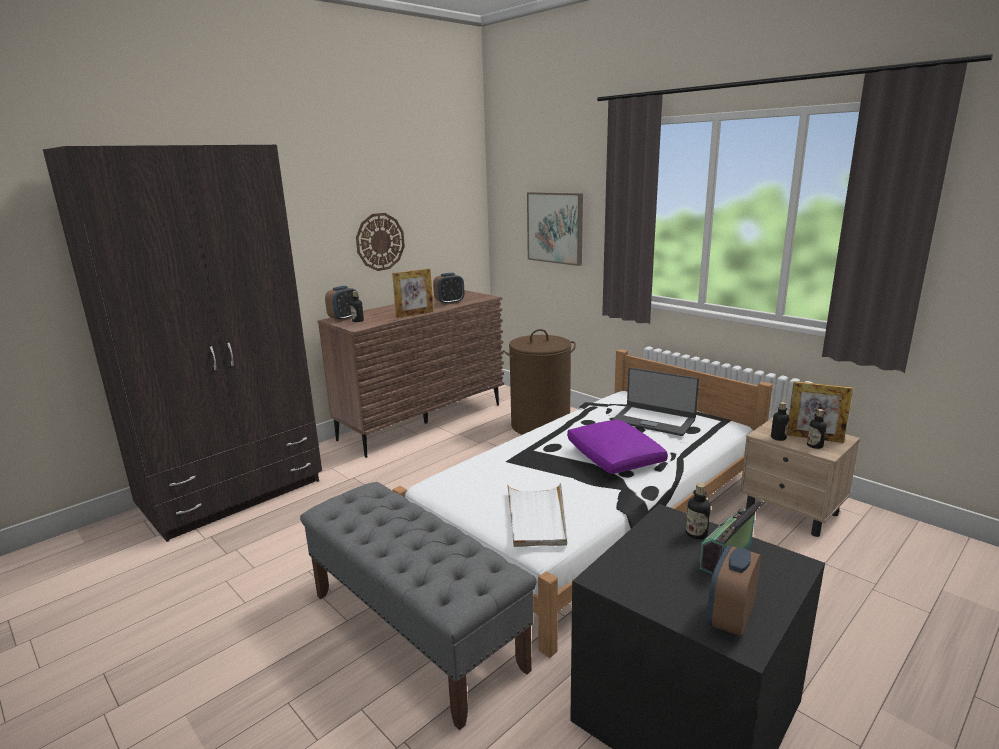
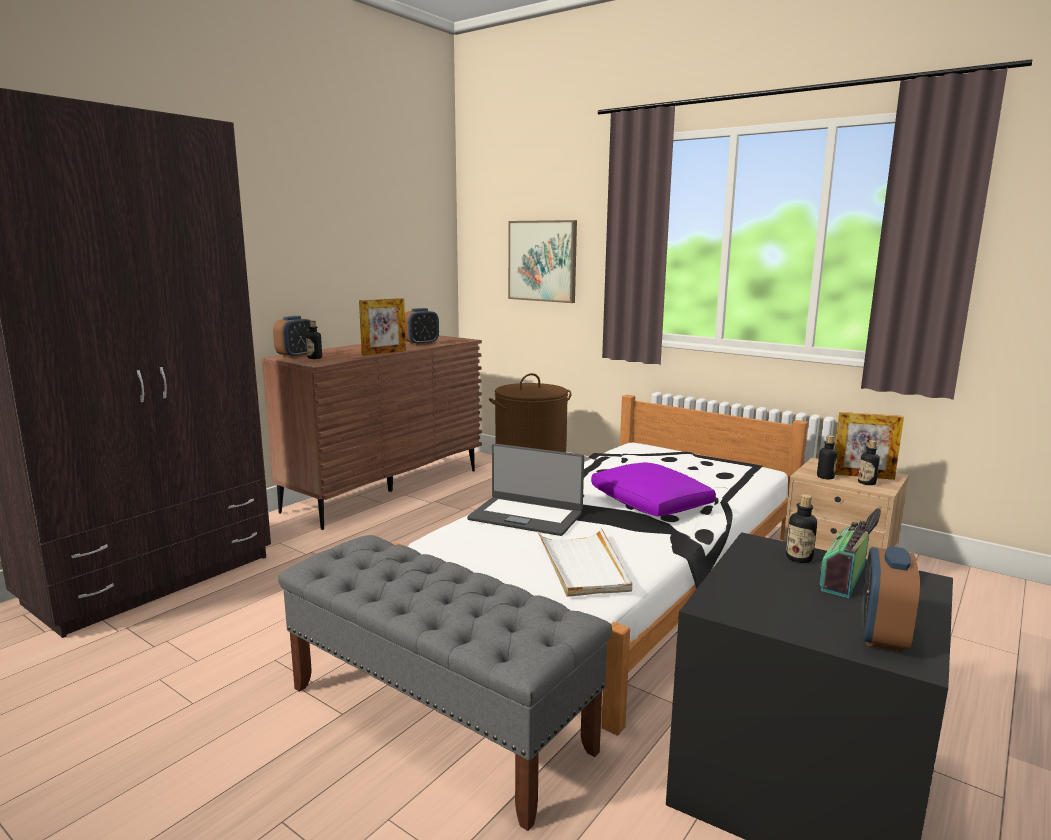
camera: 10 degrees left, 5 degrees down
(380, 242) = (337, 268): wall clock -> none
(654, 420) = (680, 467): laptop -> laptop (526, 516)

